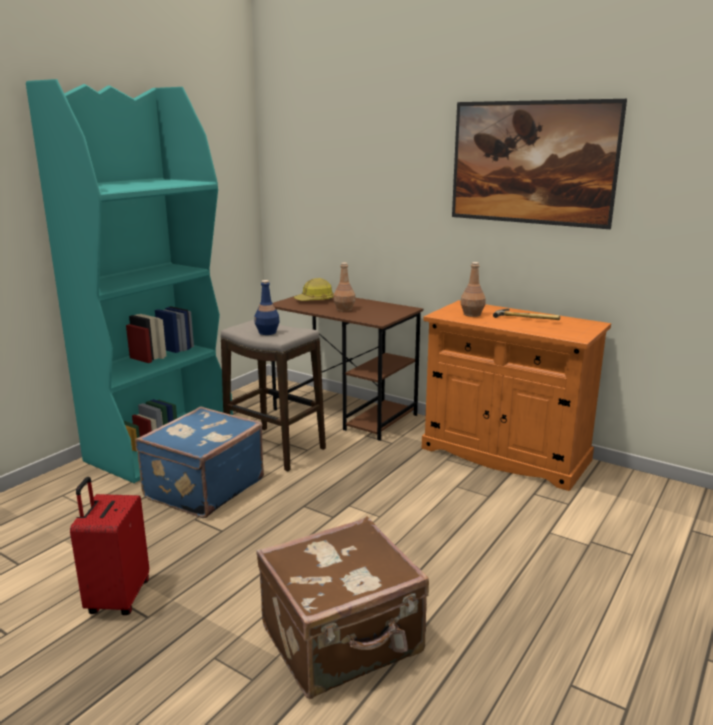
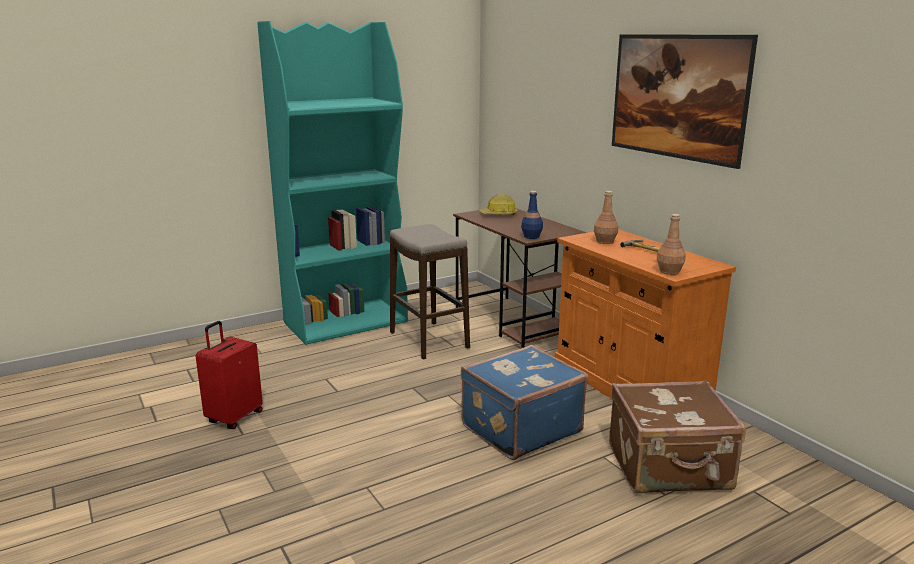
camera: 25 degrees right, 0 degrees up
(202, 488) = (349, 358): blue suitcase -> blue suitcase (519, 428)
(267, 332) = (423, 236): blue bottle -> blue bottle (531, 237)
(343, 641) = (355, 486): brown suitcase -> brown suitcase (669, 468)
(344, 309) = (513, 225): brown bottle -> brown bottle (669, 271)

